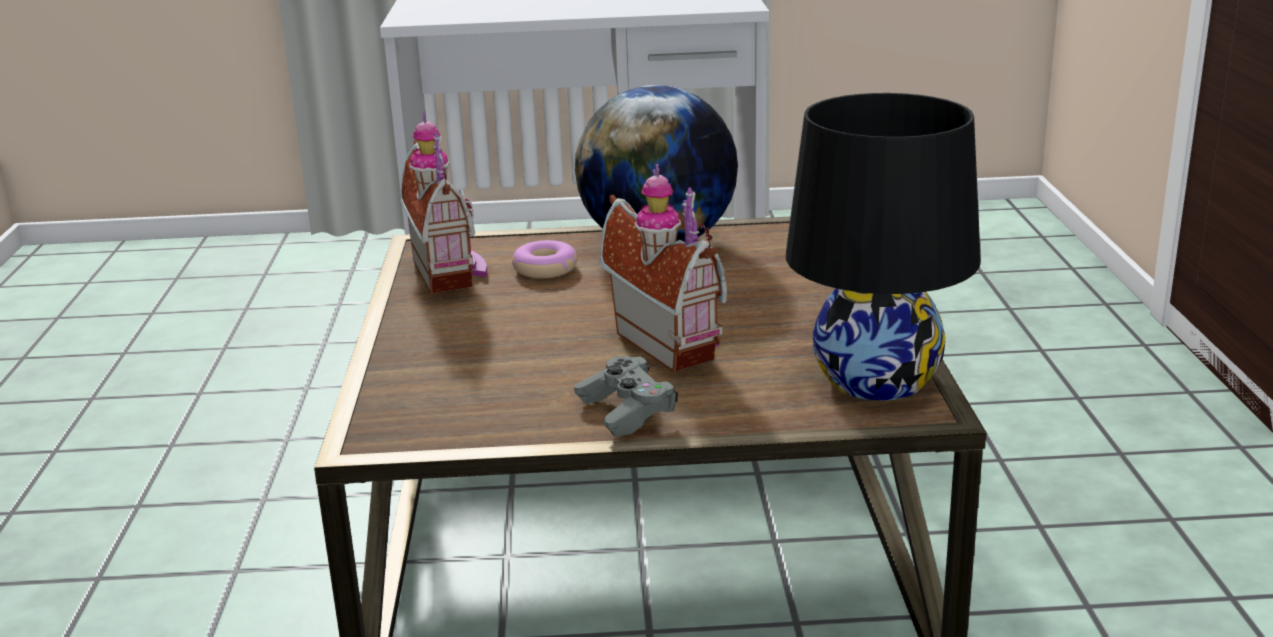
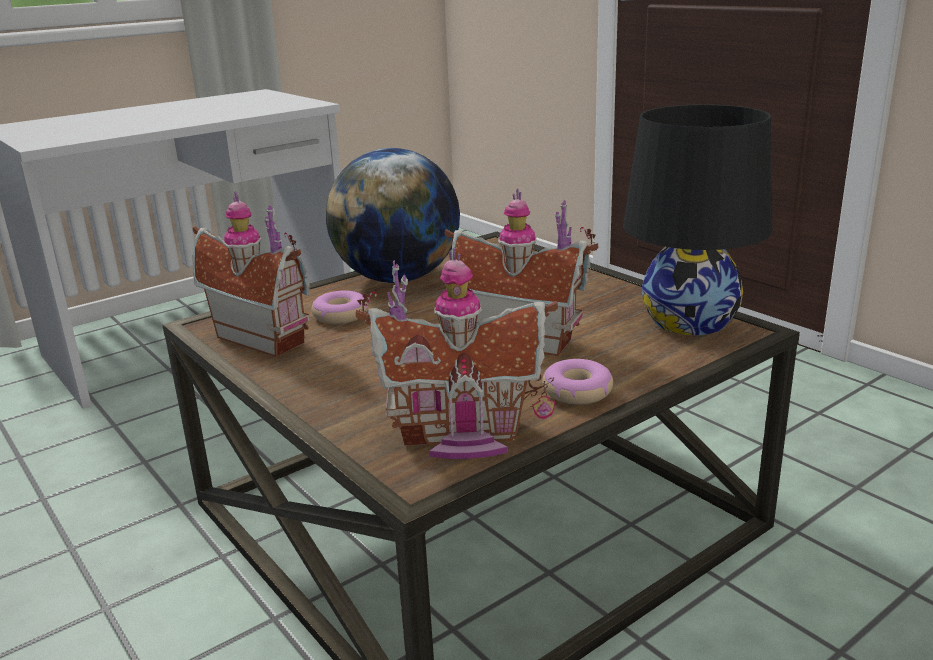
camera: 35 degrees left, 0 degrees up
(462, 416) = (462, 436): none -> toy house
(626, 412) = (577, 391): grey game controller -> donut

